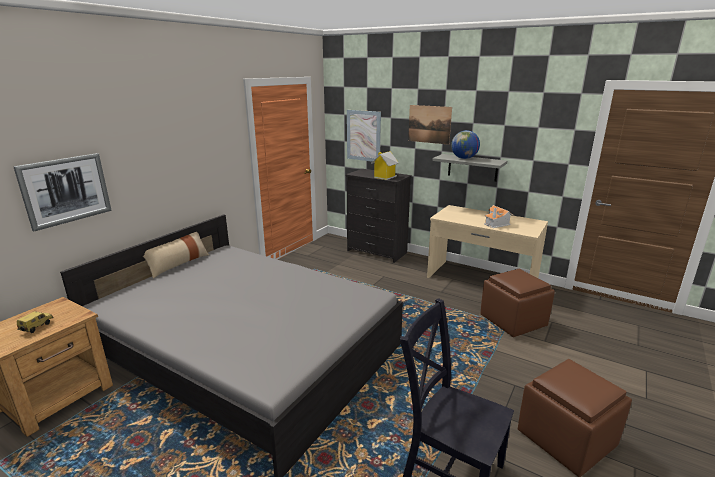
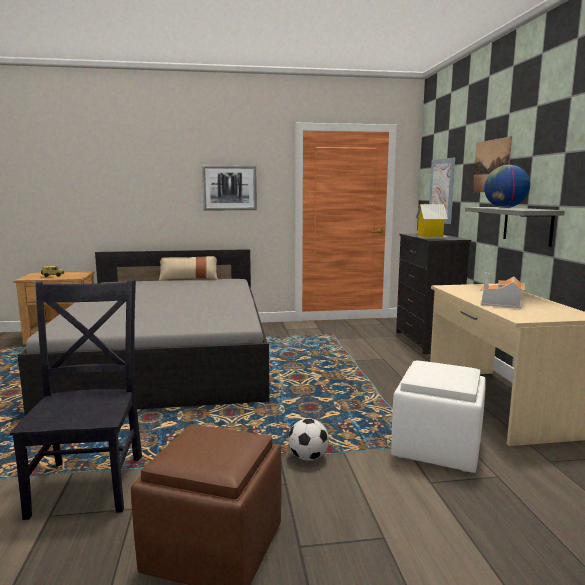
camera: 50 degrees right, 10 degrees down
(66, 190) = (111, 194): picture -> picture (229, 188)
(490, 364) = (308, 457): none -> football
(513, 321) = (438, 448): brown ottoman -> white ottoman

